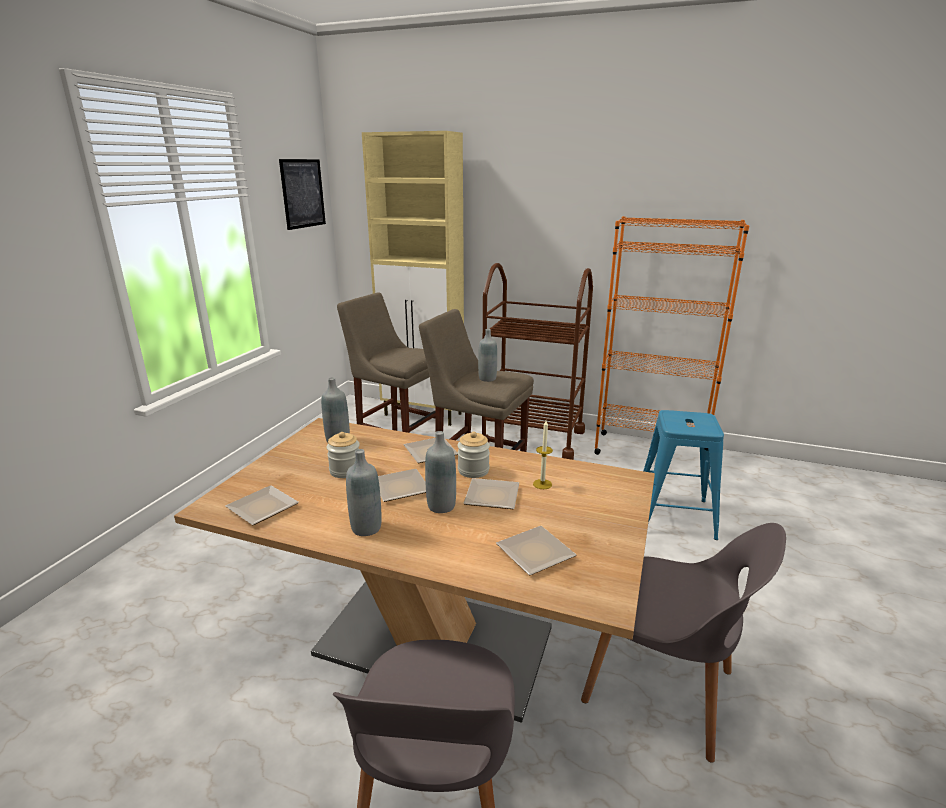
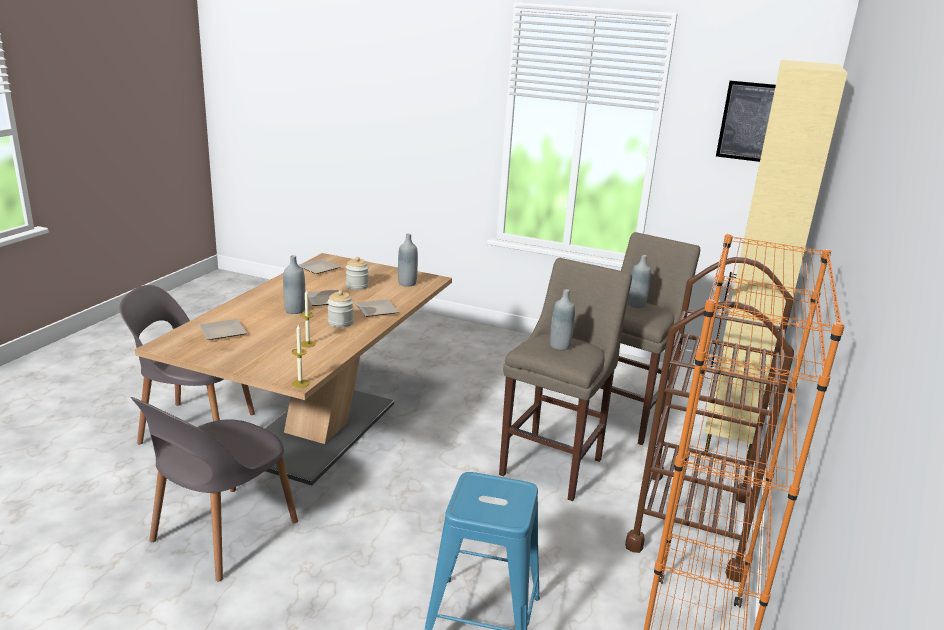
camera: 90 degrees right, 0 degrees up
(366, 528) = (281, 291): grey bottle -> grey bottle (636, 305)
(490, 495) = (300, 325): plate -> none
(638, 477) = (300, 383): none -> candle

